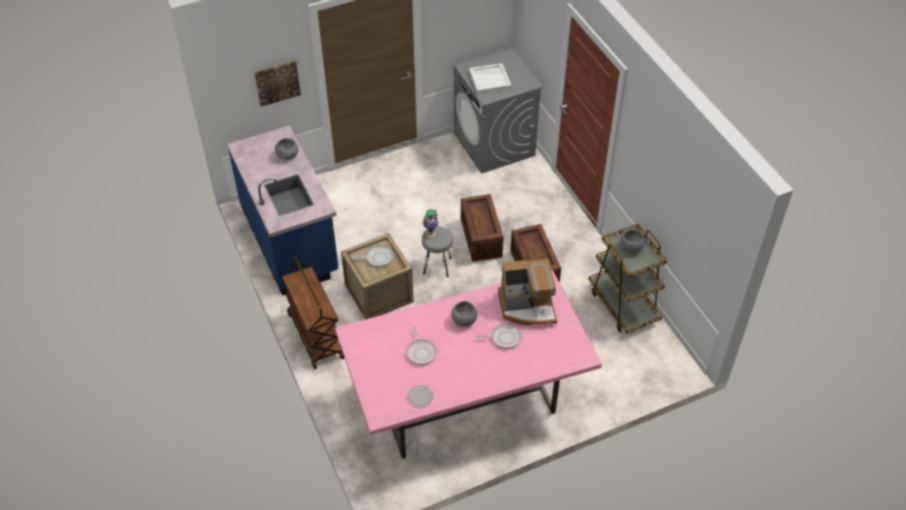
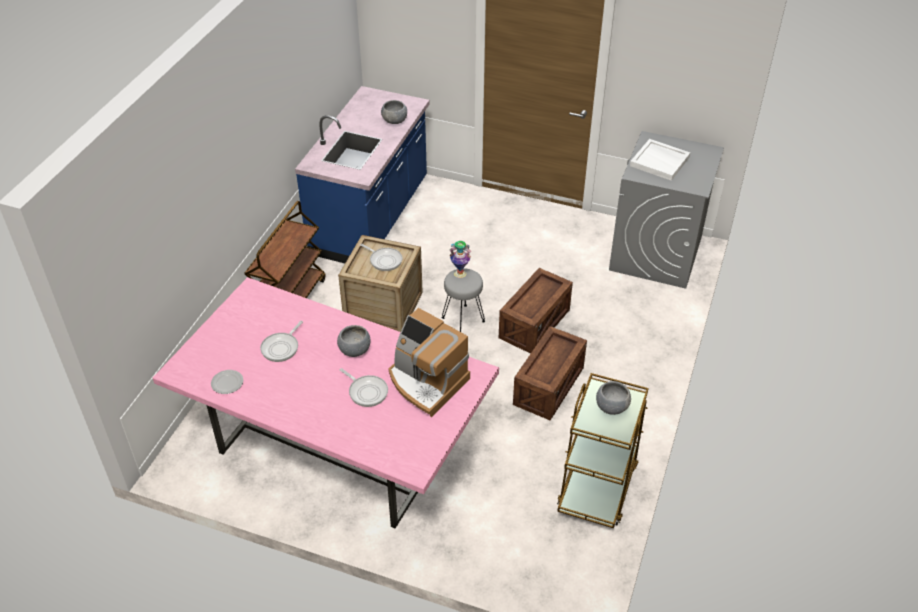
camera: 45 degrees right, 5 degrees down
(277, 82) = (430, 44): picture -> none

